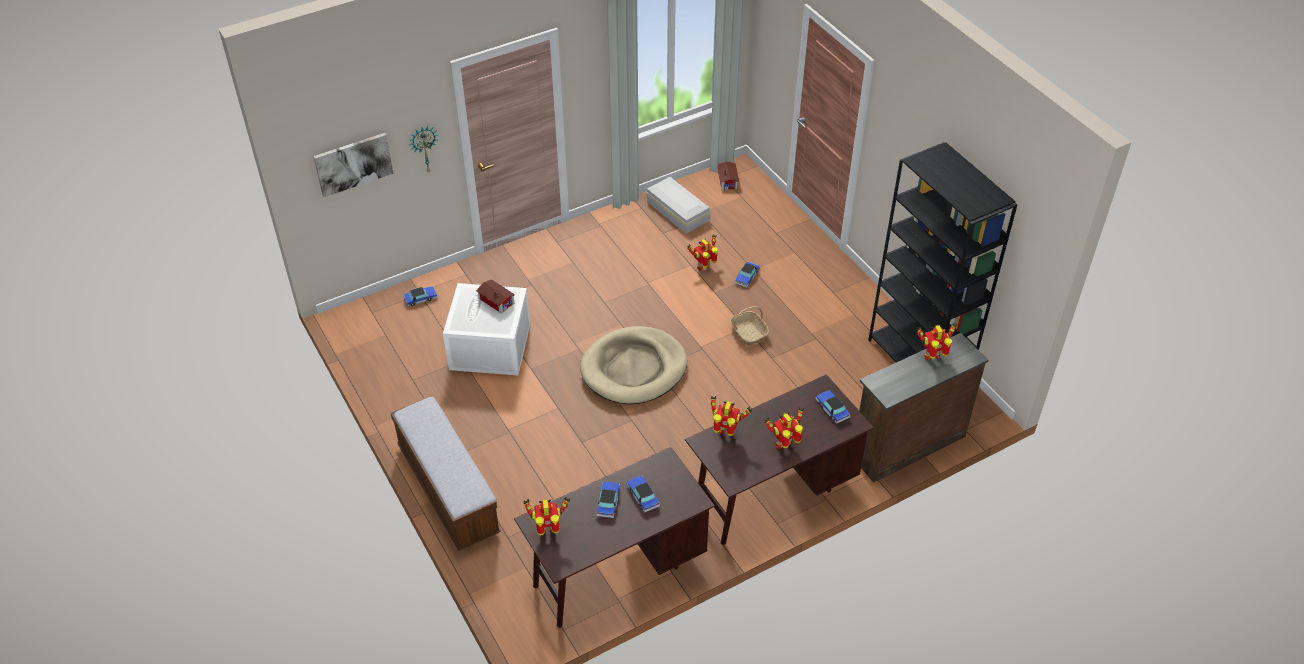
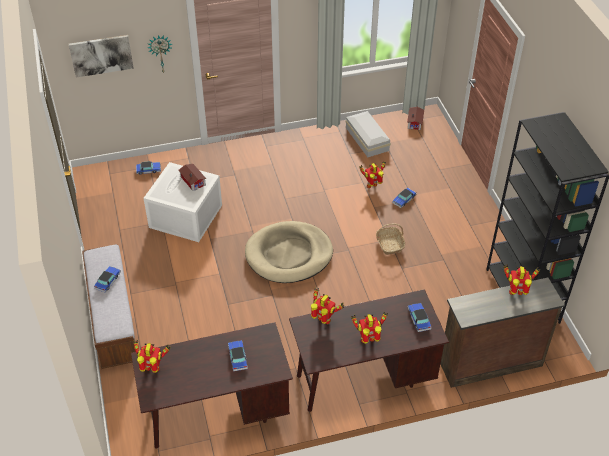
camera: 15 degrees right, 0 degrees up
(608, 502) = (208, 356): toy car -> toy car (108, 281)

